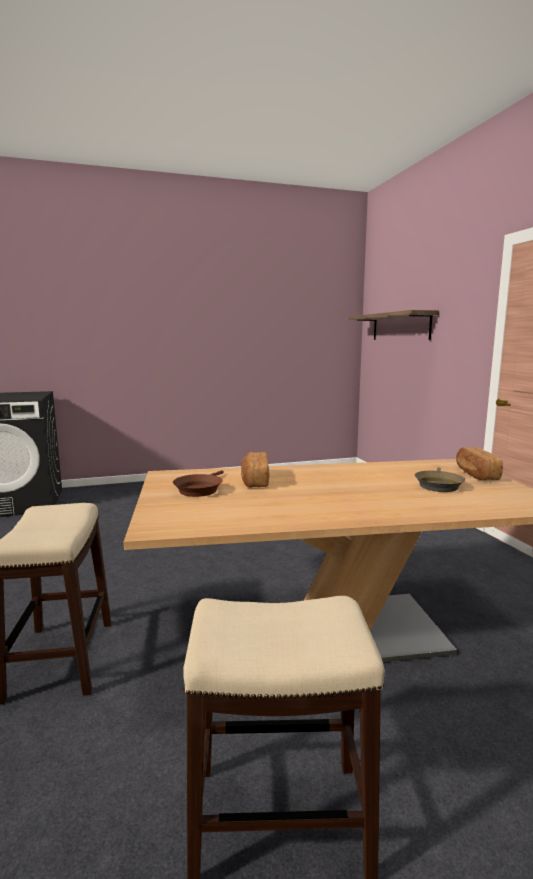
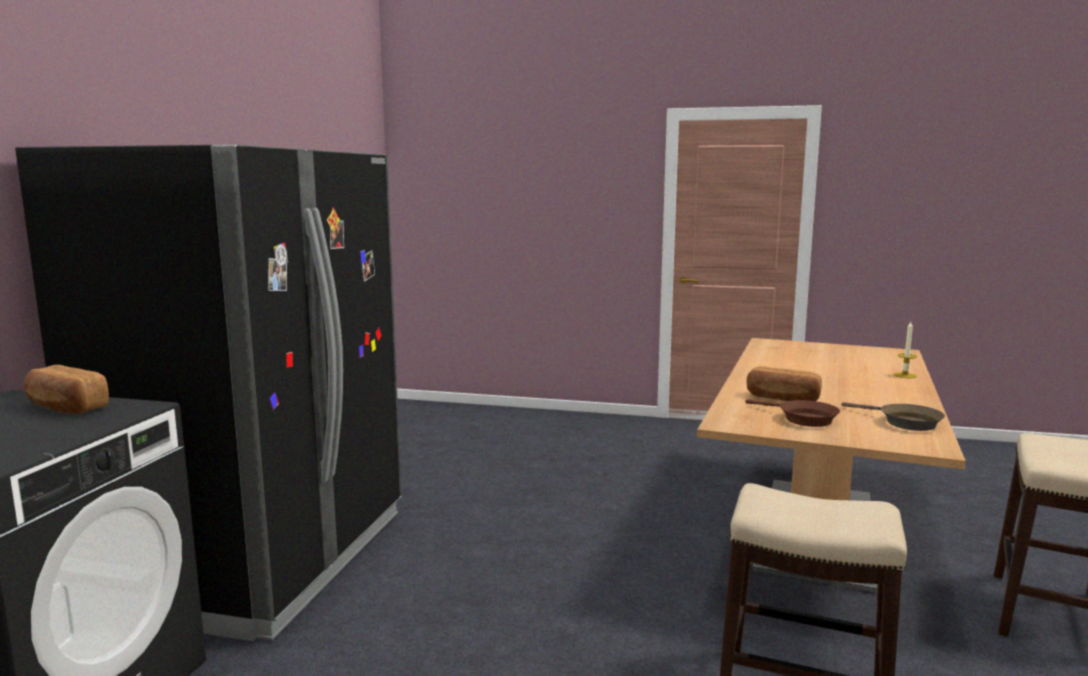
camera: 60 degrees left, 0 degrees up
(137, 496) = (263, 559): none -> black fridge
(400, 326) = (489, 196): shelf -> none
(422, 511) = (905, 375): none -> candle
(438, 485) = (835, 359): brown frying pan -> brown frying pan (904, 422)
(475, 474) = (808, 346): bread -> bread (65, 407)

